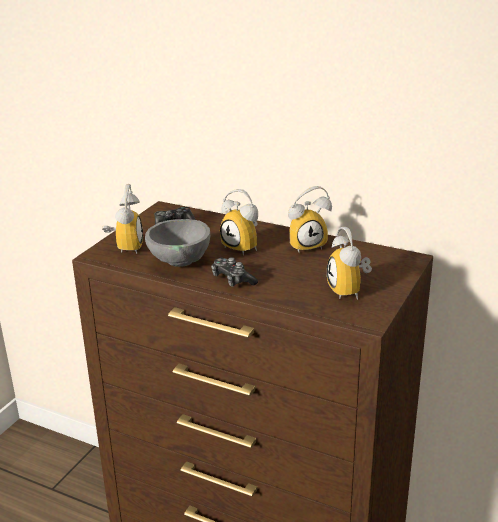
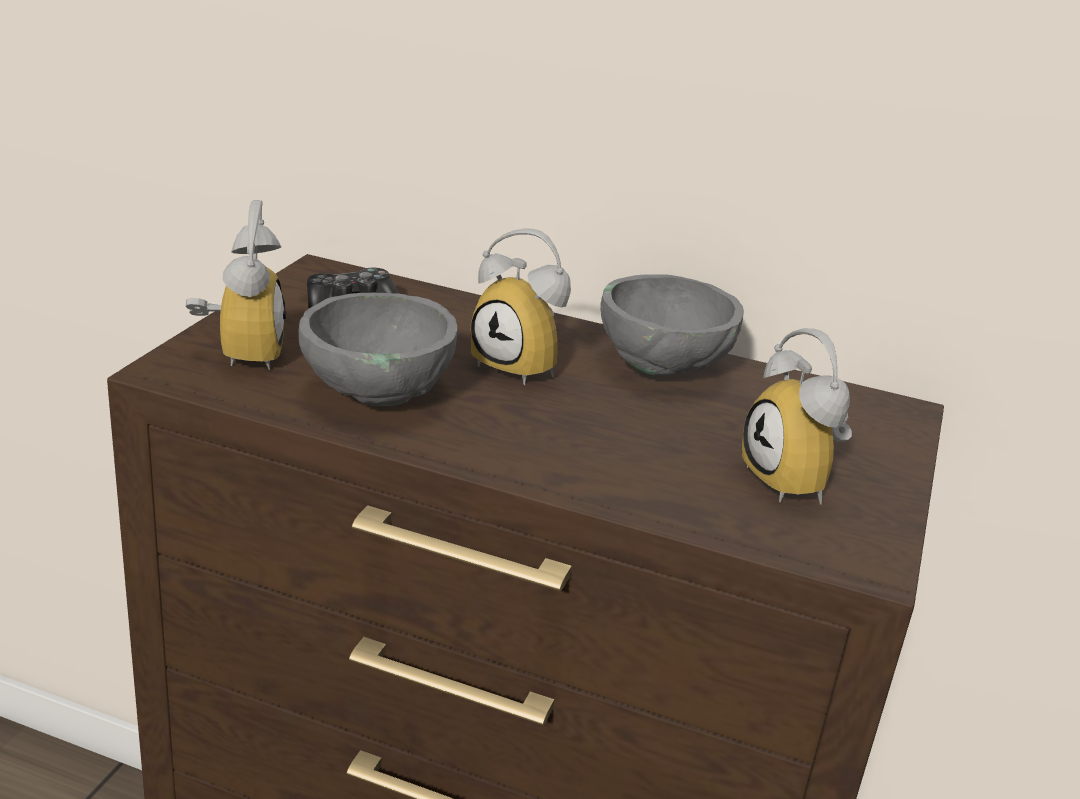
camera: 10 degrees left, 0 degrees up
(232, 279) = (513, 444): game controller -> none
(307, 245) = (663, 368): alarm clock -> grey bowl

